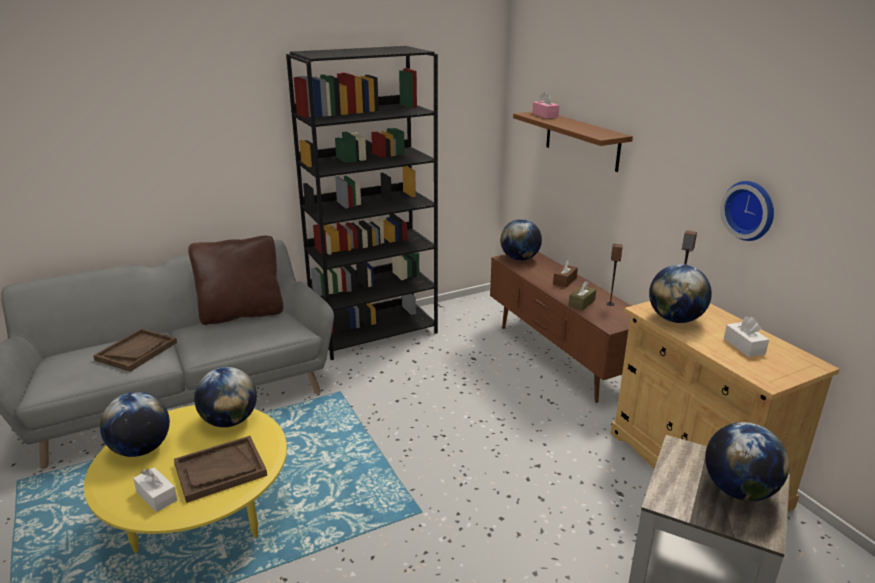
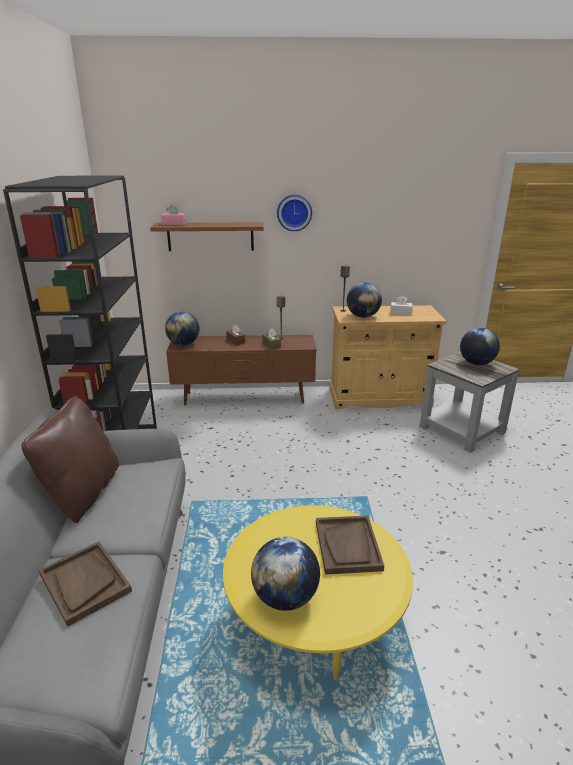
camera: 65 degrees left, 0 degrees up
(157, 496) = (366, 590): white tissue box -> none
(229, 421) = (276, 532): globe -> none
(750, 210) = (363, 244): wall clock -> wall clock (294, 212)

